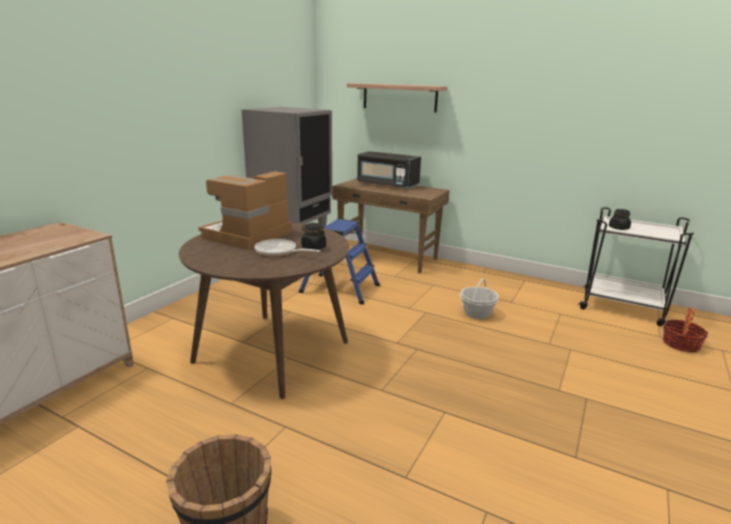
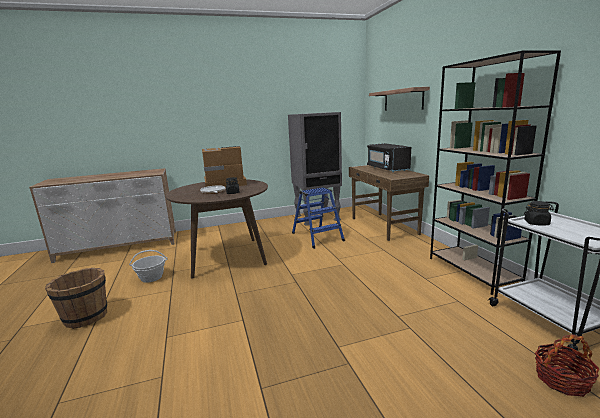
camera: 45 degrees right, 5 degrees down
(477, 313) = (379, 276): basket -> basket (151, 277)
(529, 284) = (473, 271): none -> beige bookcase

